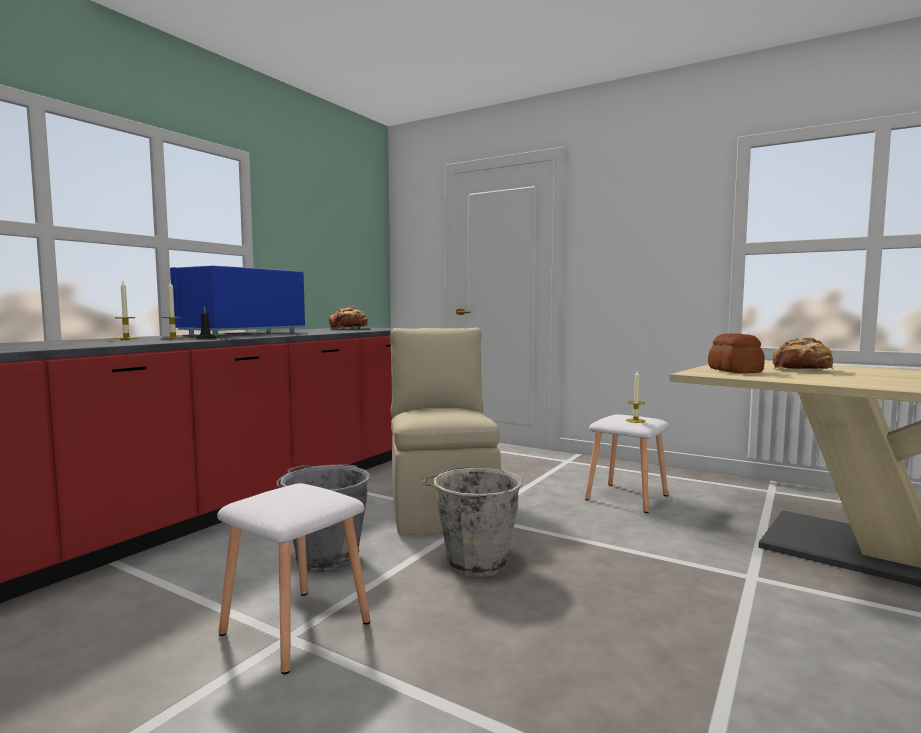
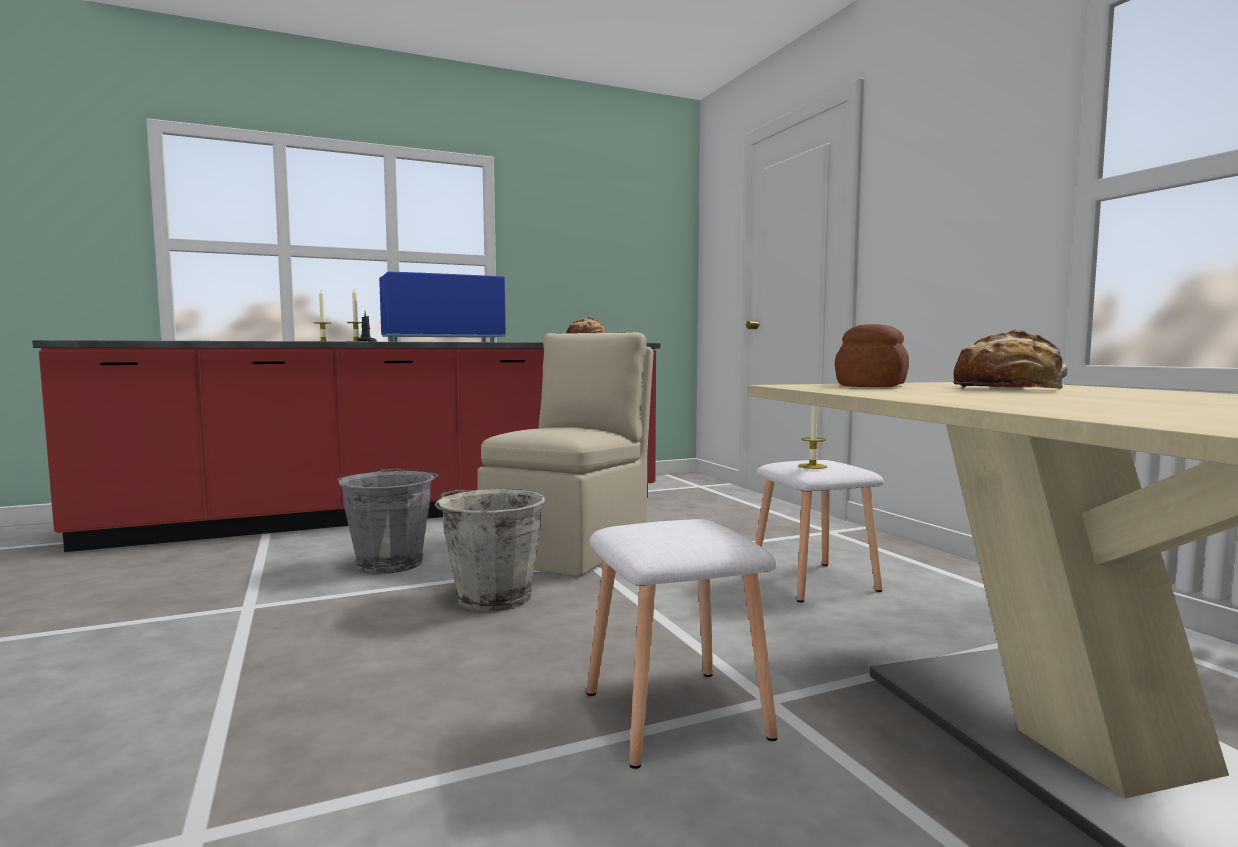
camera: 35 degrees right, 0 degrees up
(293, 628) = (263, 602): white stool -> white stool (673, 713)

